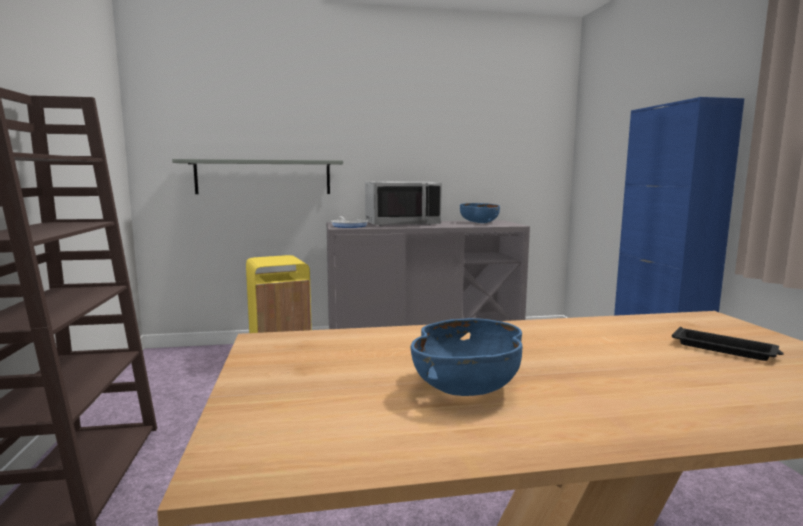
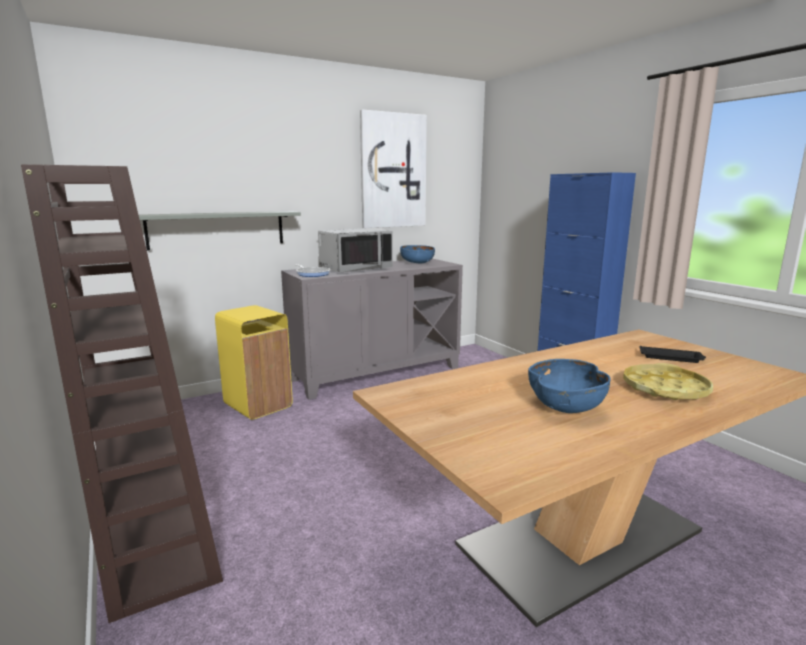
camera: 20 degrees left, 5 degrees up
(459, 120) = (393, 171): none -> picture
(659, 388) = (665, 389): none -> yellow tray

